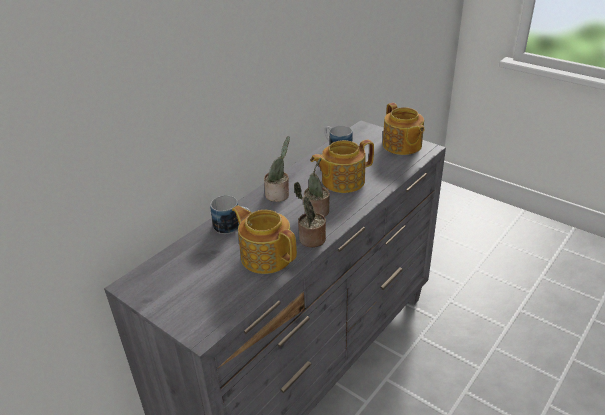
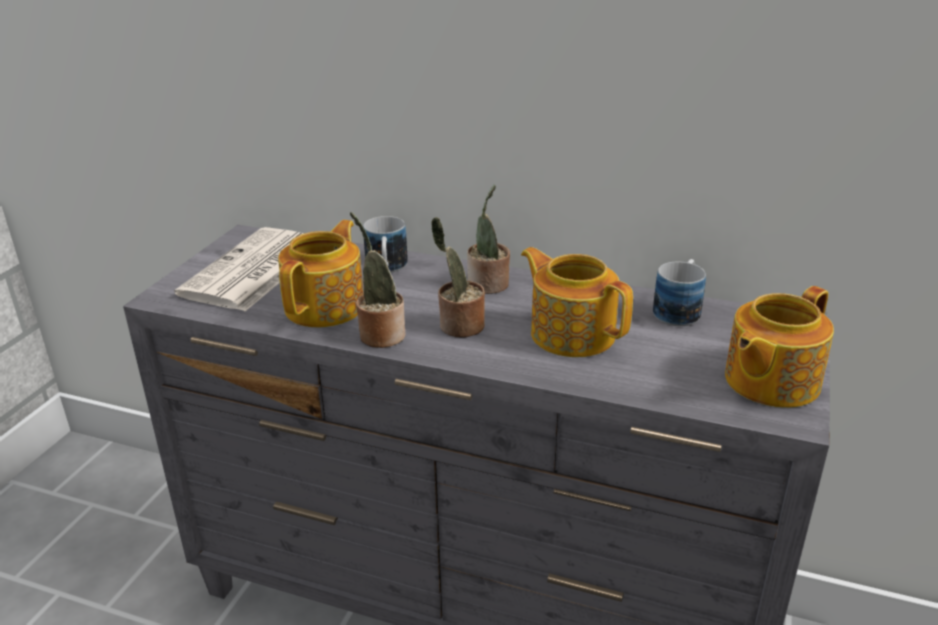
camera: 70 degrees right, 5 degrees down
(193, 284) = (253, 271): none -> newspaper

